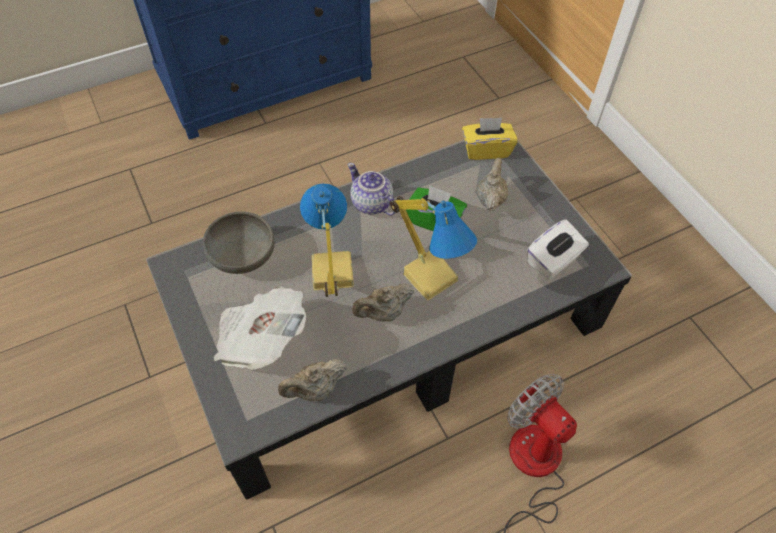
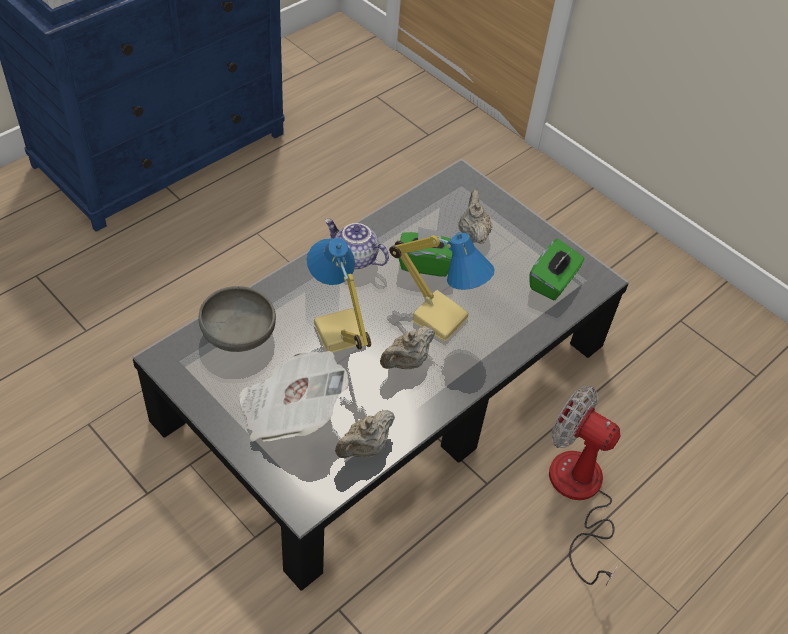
camera: 20 degrees left, 5 degrees down
(486, 150) = (452, 186): yellow tissue box -> none
(553, 261) = (553, 282): white tissue box -> green tissue box

